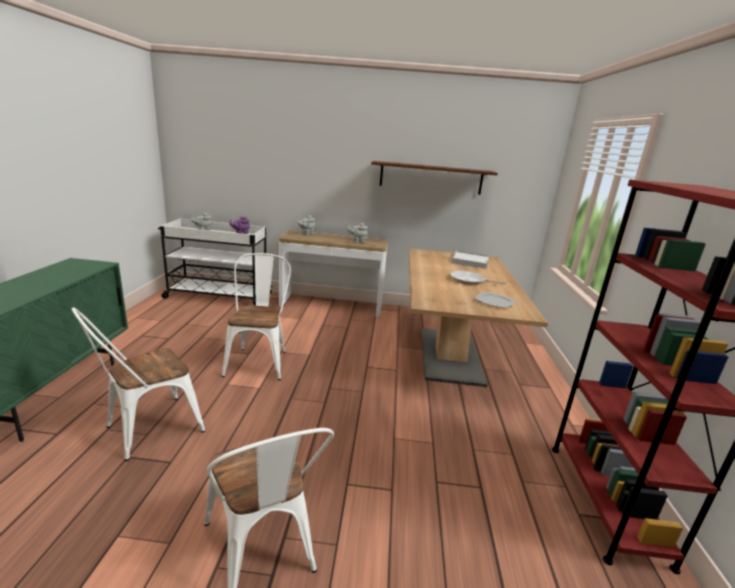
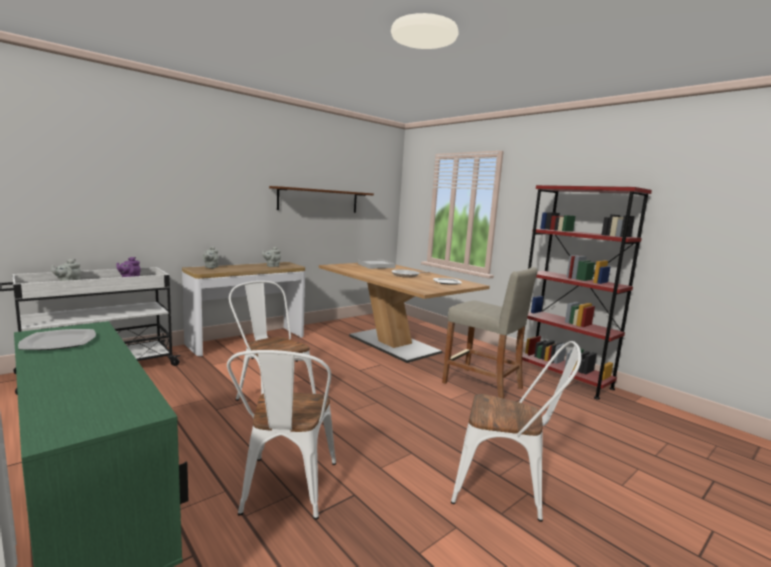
camera: 45 degrees left, 10 degrees down
(61, 270) = (58, 342): none -> plate
(460, 445) = (482, 385): none -> beige stool

